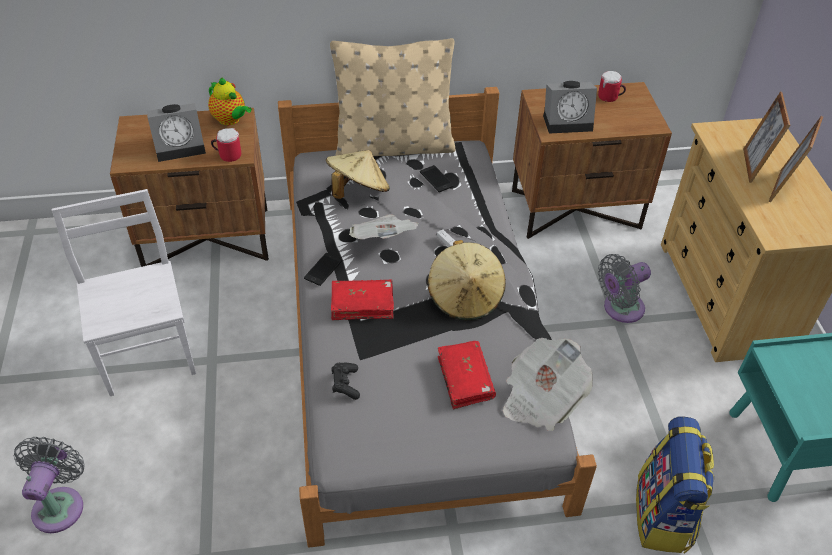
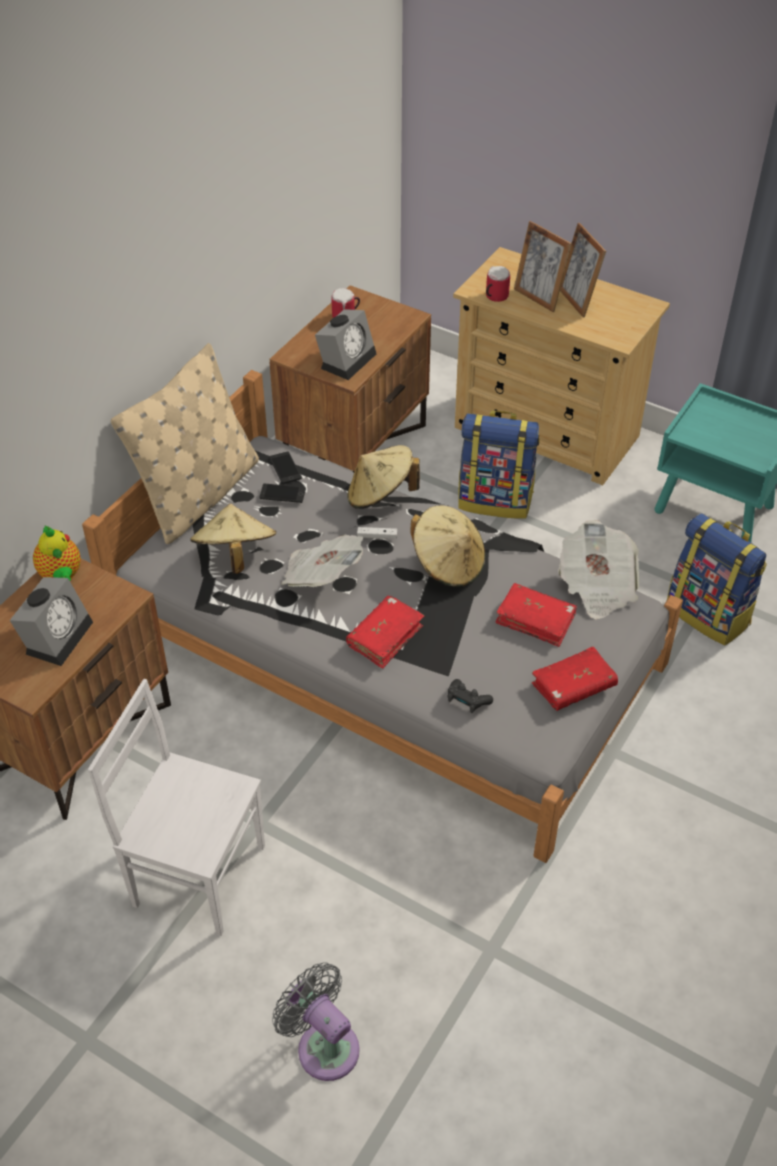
camera: 50 degrees left, 0 degrees up
(227, 154) = (116, 606): mug -> mug (494, 296)
(230, 120) = (61, 576): teapot -> teapot turned 75 degrees clockwise
(323, 269) = (312, 639): phone -> phone (285, 468)
(421, 441) = (573, 686): none -> red book
(490, 224) = (380, 495): none -> beige hat
(620, 309) = (495, 500): grey fan -> backpack

